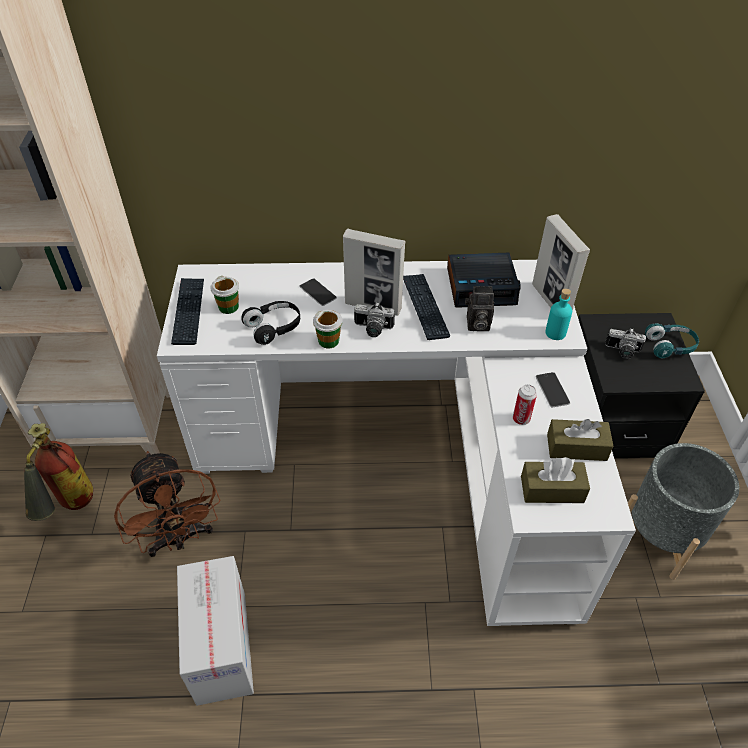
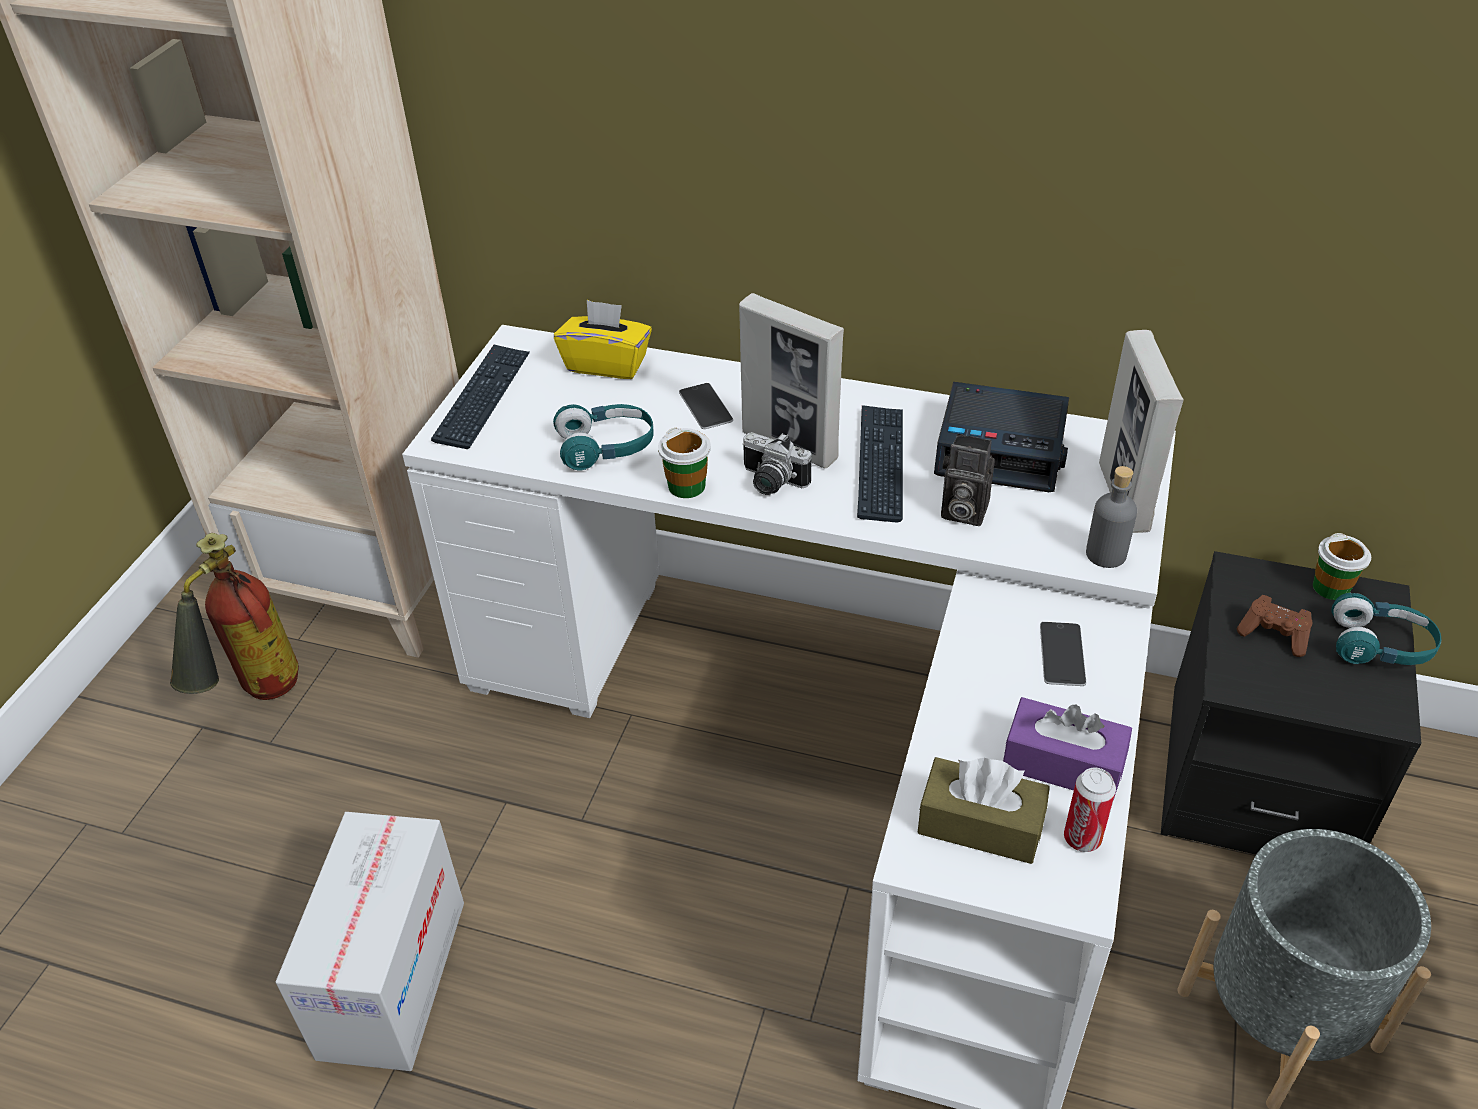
camera: 20 degrees right, 5 degrees down
(180, 538) = (399, 786): brown fan -> none
(228, 307) = (549, 402): cup -> cup (1331, 588)
(251, 277) = (607, 364): none -> yellow tissue box
(274, 327) = (606, 448): black headphones -> turquoise headphones
(521, 419) = (978, 690): can -> can (1082, 838)
(555, 333) = (1106, 554): turquoise bottle -> grey bottle
(576, 447) = (1062, 764): brown tissue box -> purple tissue box
(622, 352) = (1274, 635): camera -> brown game controller

